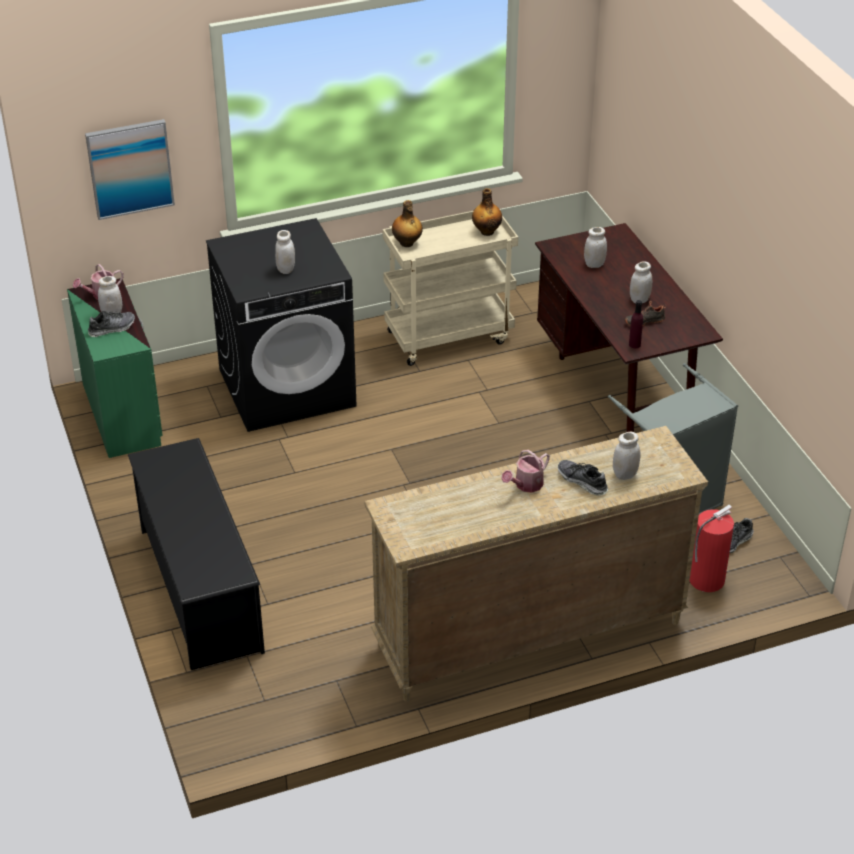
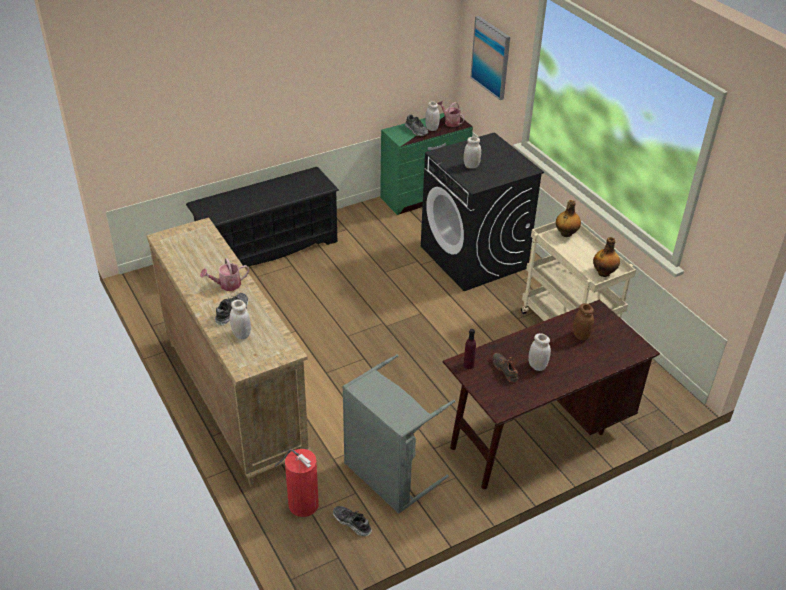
camera: 80 degrees right, 0 degrees up
(526, 485) = (226, 285): watering can -> watering can turned 60 degrees counterclockwise
(594, 264) = (581, 336): white jar -> brown jar

